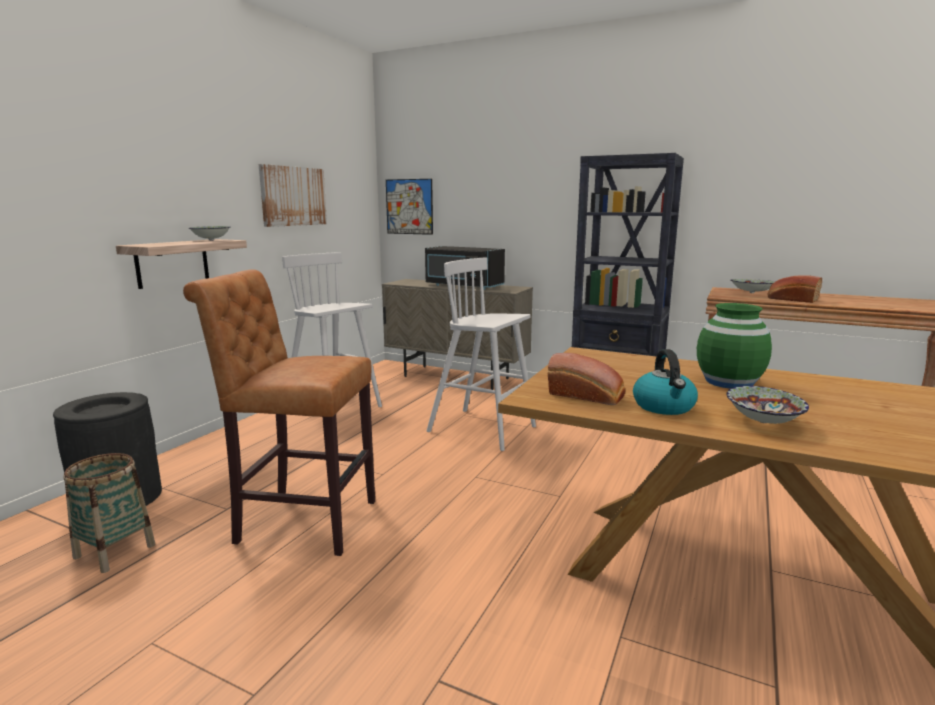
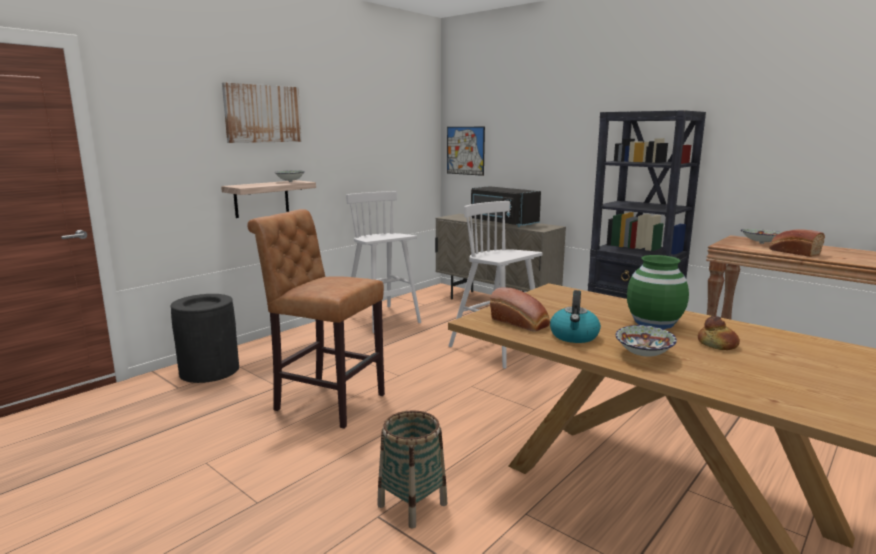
camera: 15 degrees right, 0 degrees up
(115, 551) = (198, 404): basket -> basket (412, 504)
(293, 196) = (362, 144): picture -> picture (263, 114)
(820, 401) = (717, 344): none -> bread

